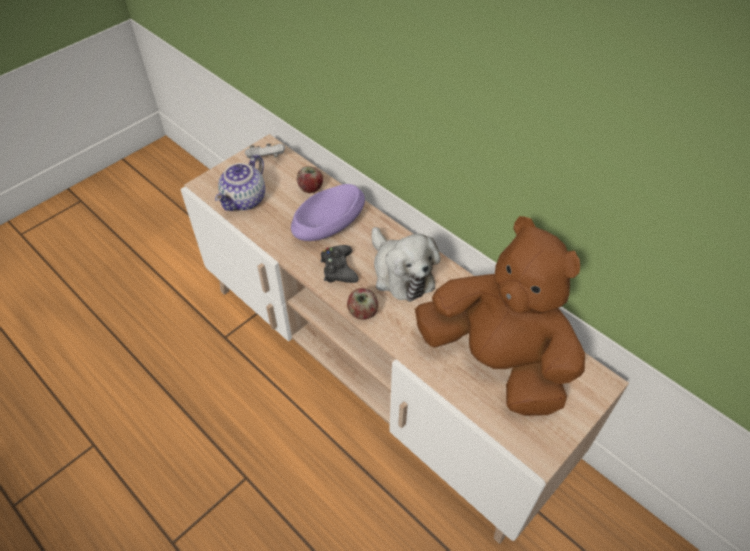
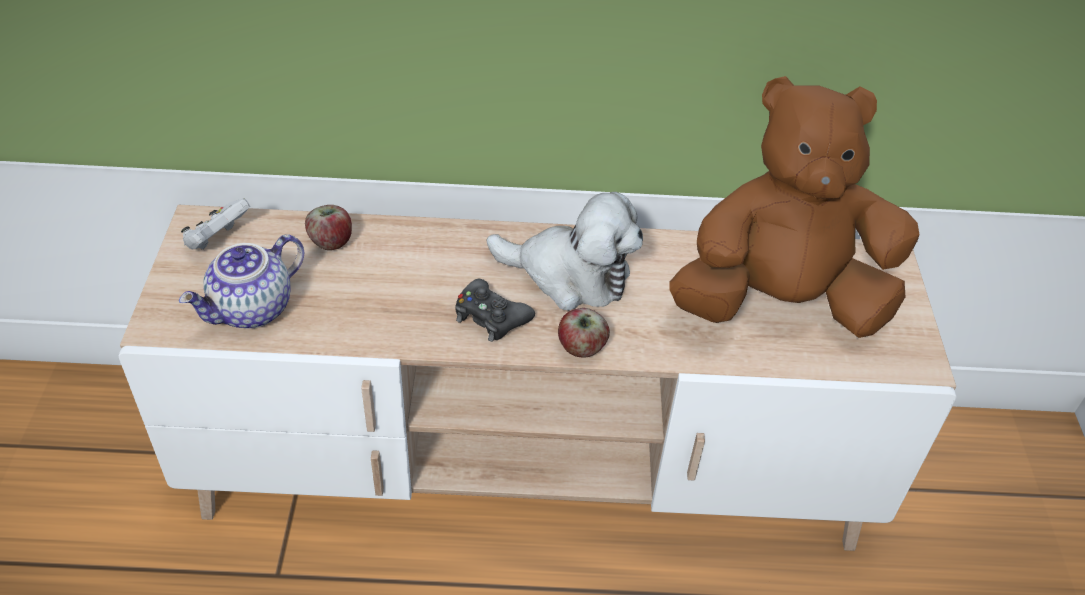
camera: 45 degrees left, 5 degrees down
(245, 201) = (252, 310): teapot -> teapot turned 60 degrees clockwise
(329, 225) = (414, 273): purple bowl -> none

